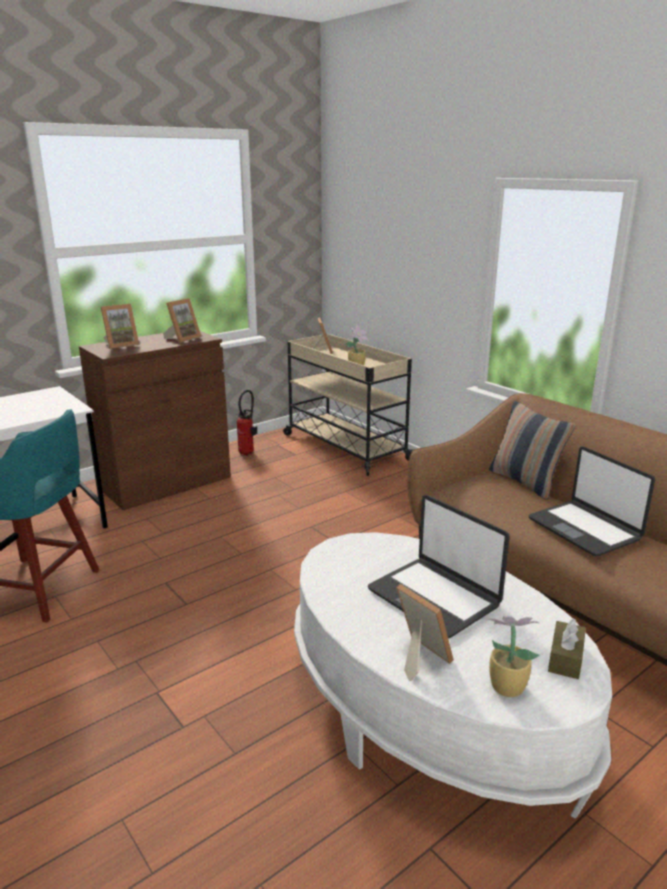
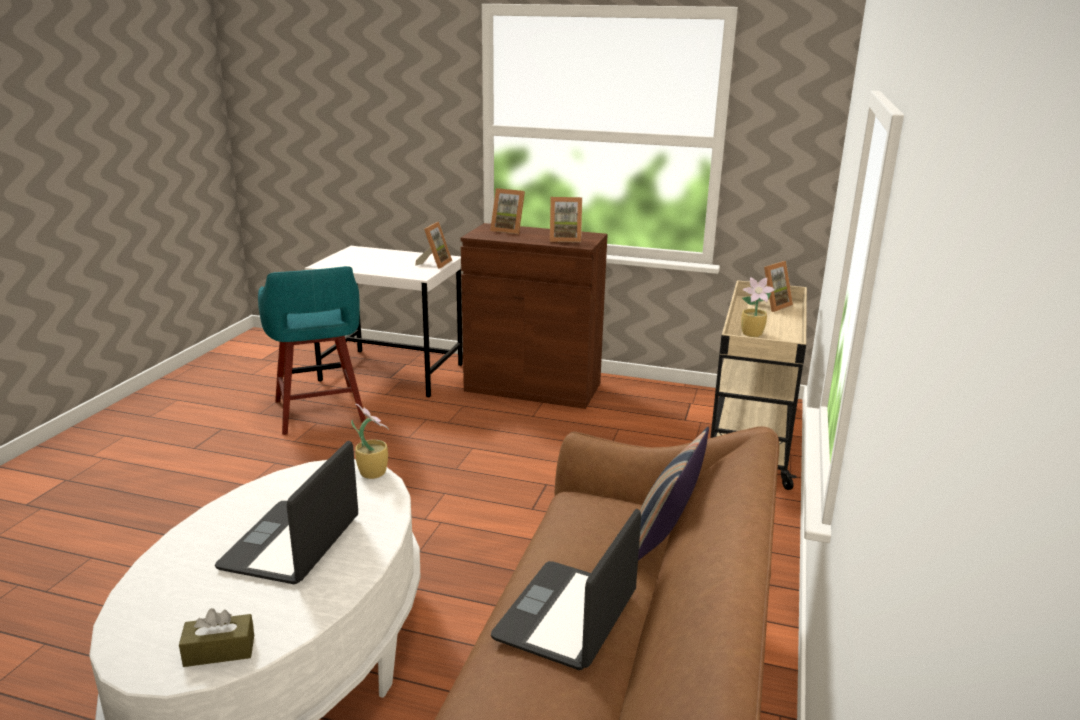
camera: 55 degrees right, 0 degrees up
(248, 452) = (648, 396): fire extinguisher -> none
(418, 657) = (181, 562): picture frame -> picture frame (435, 264)
(505, 686) = (152, 622): potted plant -> potted plant (373, 472)

